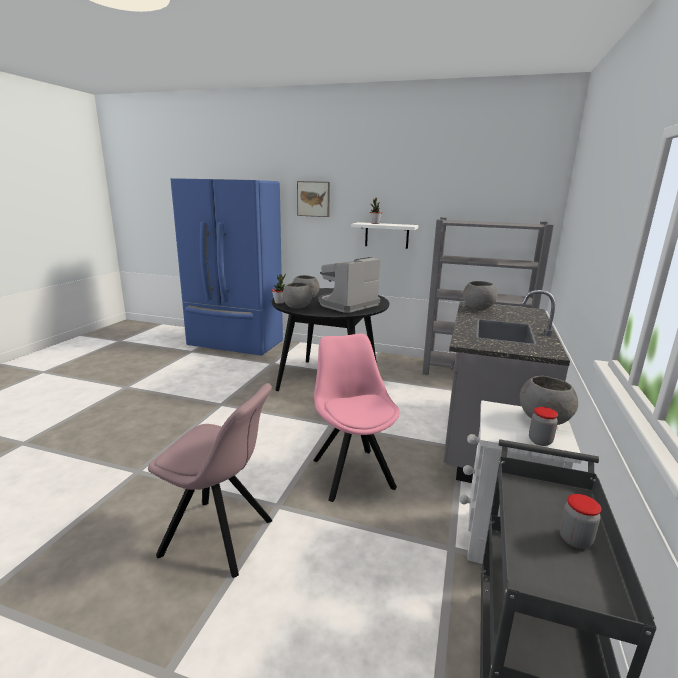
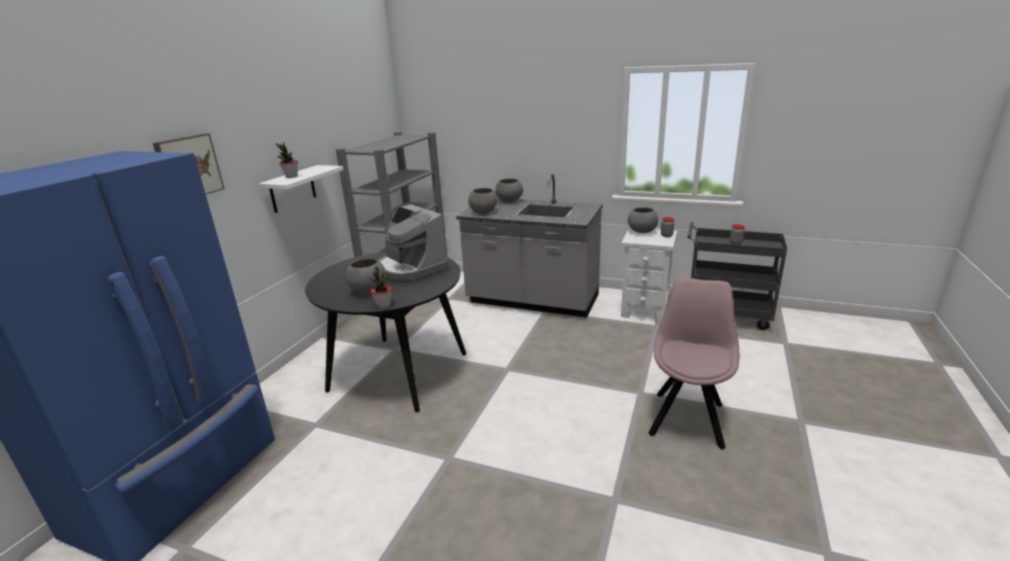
camera: 85 degrees left, 5 degrees up
(297, 307) = (416, 293): grey bowl -> grey bowl (509, 201)
(352, 473) = (588, 358): pink chair -> none

